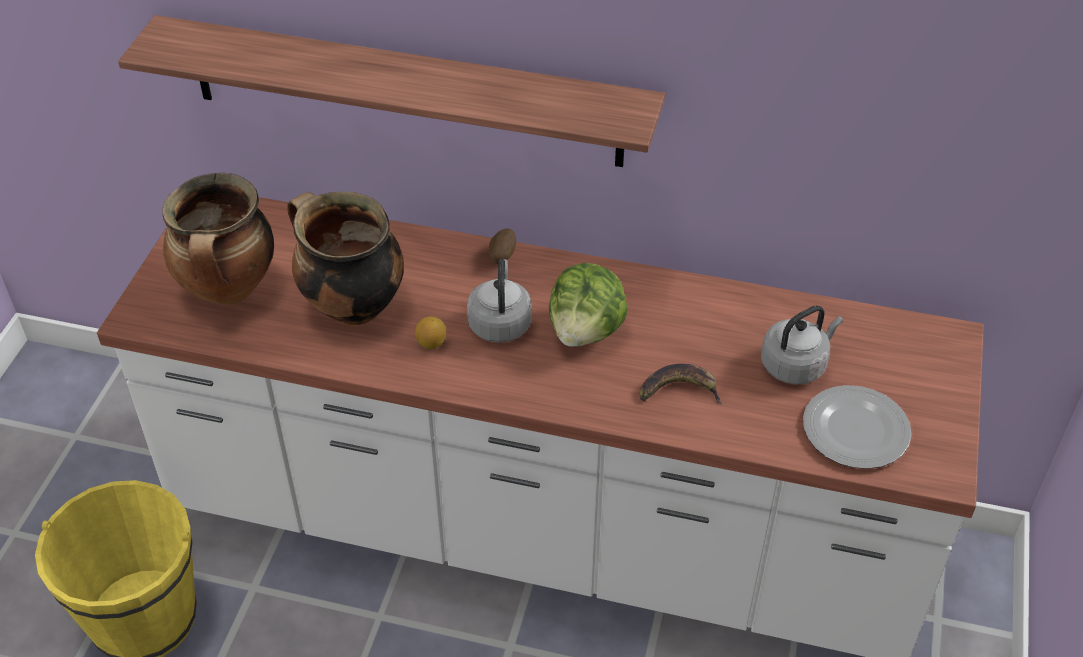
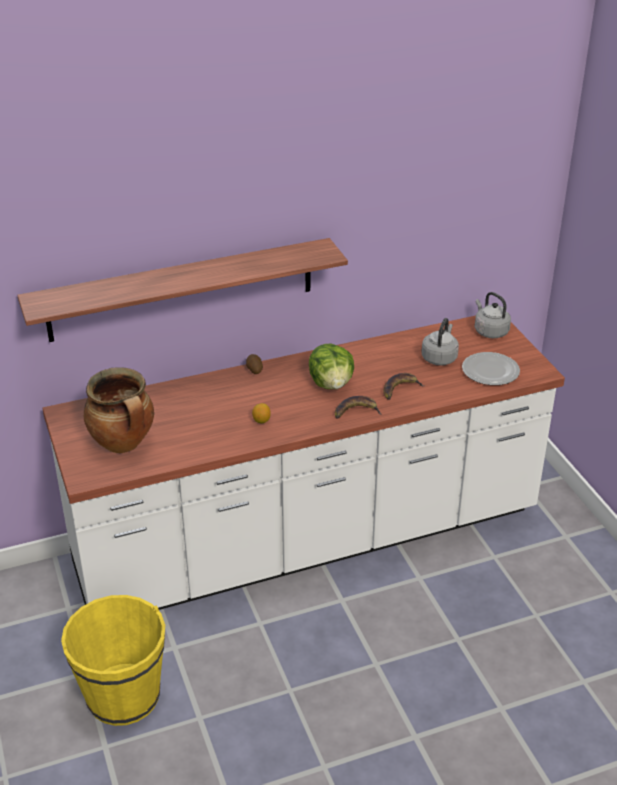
camera: 35 degrees left, 10 degrees down
(351, 306) = (200, 423): cooking pot -> none
(500, 322) = (286, 398): grey kettle -> grey kettle (489, 331)
(576, 395) = (356, 411): none -> banana

